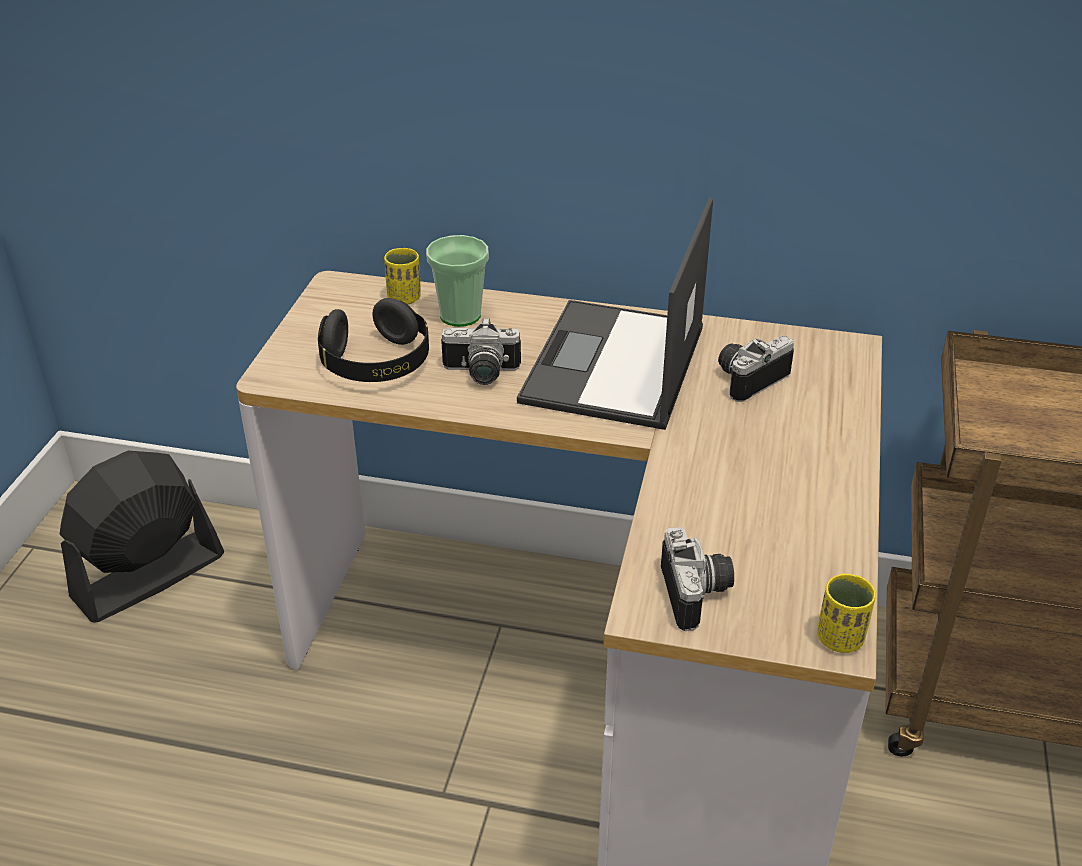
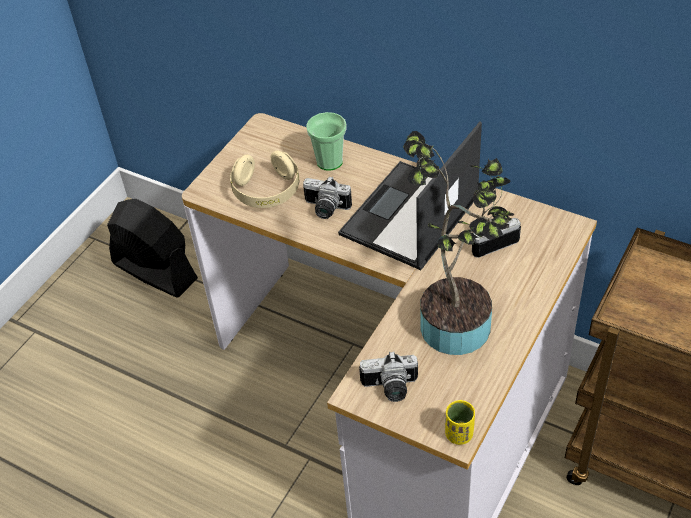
camera: 20 degrees right, 10 degrees up
(148, 576) = (154, 271): black fan -> black fan turned 60 degrees clockwise
(376, 364) = (266, 191): black headphones -> beige headphones
(404, 298) = (300, 142): yellow cup -> none
(698, 594) = (390, 388): camera -> camera turned 75 degrees clockwise
(756, 484) = (459, 320): none -> potted plant

